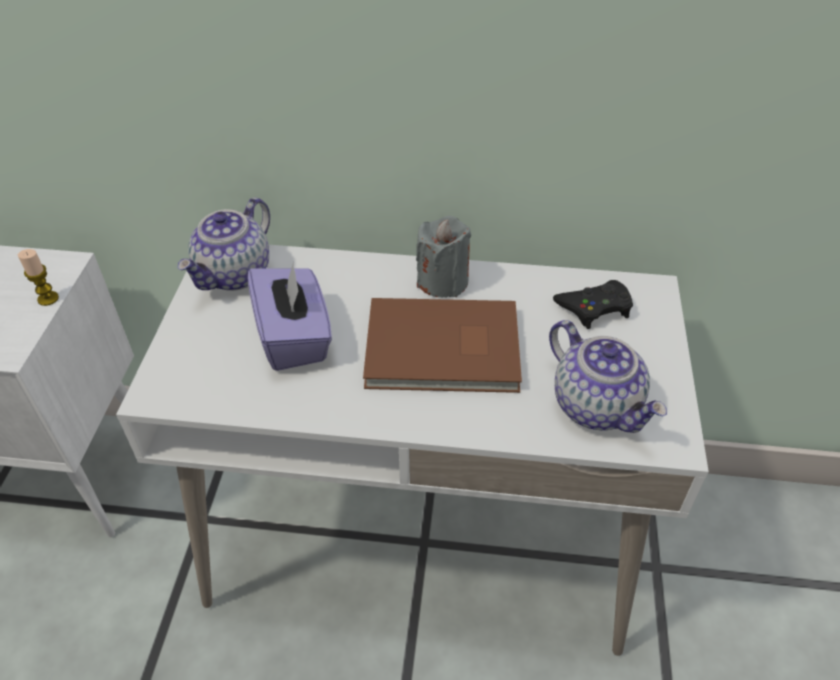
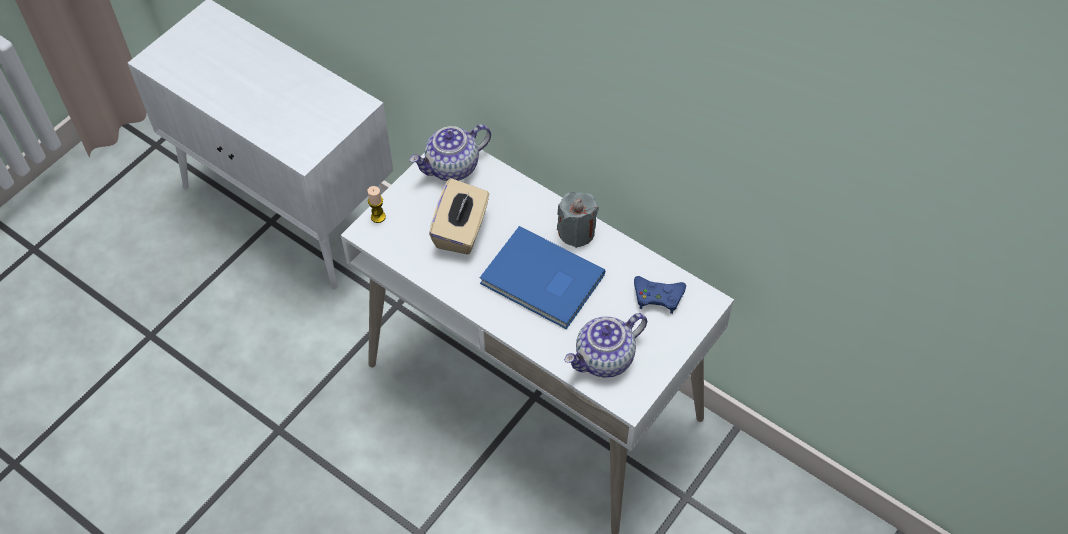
camera: 30 degrees right, 10 degrees up
(48, 298) = (341, 128): candle -> candle (378, 217)
(294, 338) = (461, 230): purple tissue box -> beige tissue box
(445, 351) = (542, 282): brown book -> blue book
(594, 308) = (658, 296): black game controller -> blue game controller
(597, 405) = (604, 359): teapot -> teapot turned 60 degrees clockwise

